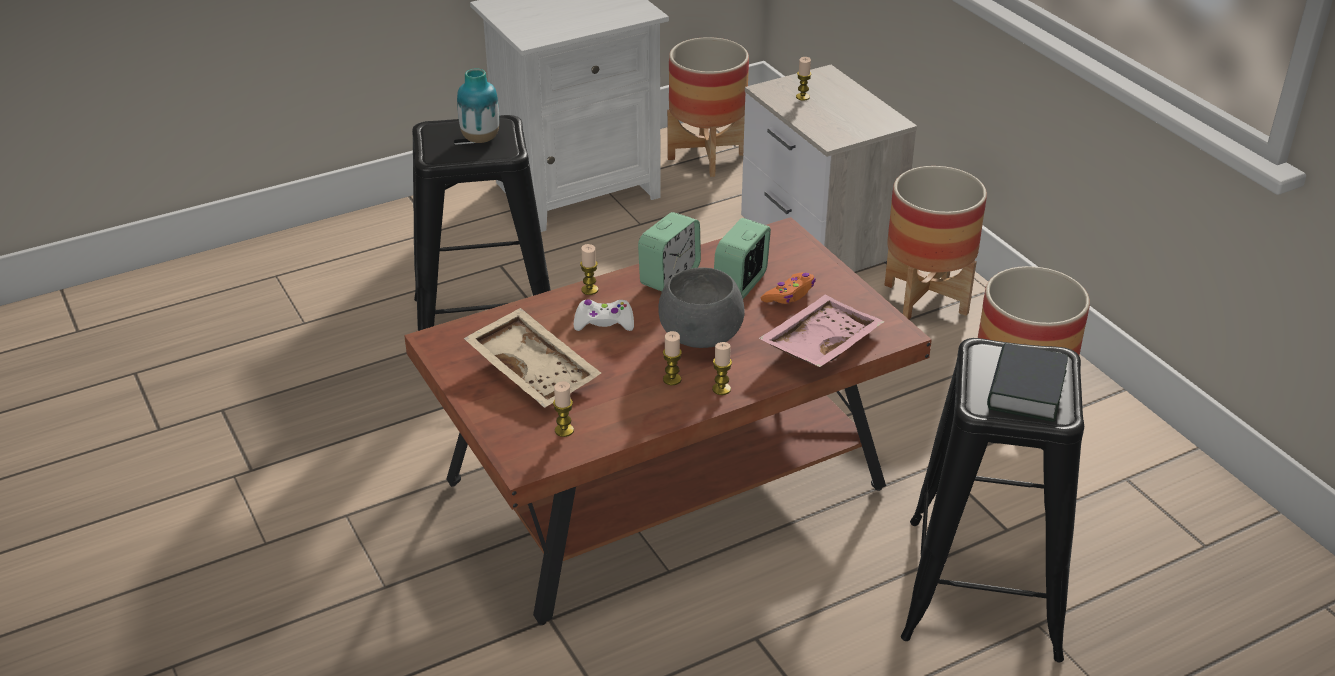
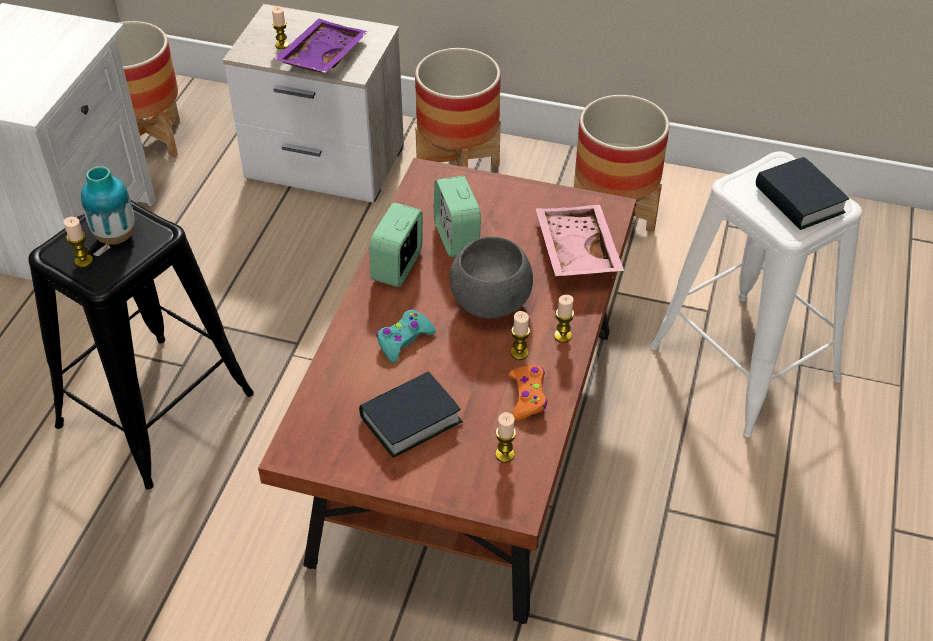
camera: 45 degrees left, 10 degrees up
(535, 370) = (410, 419): beige tray -> book
(589, 290) = (353, 319): candle -> candle (83, 261)
(604, 322) = (404, 340): white game controller -> turquoise game controller
(669, 277) = (398, 267): alarm clock -> alarm clock turned 150 degrees counterclockwise
(789, 294) = (502, 224): orange game controller -> orange game controller (528, 396)
(820, 118) = (321, 57): none -> purple tray
(983, 589) = (745, 364): black stool -> white stool

